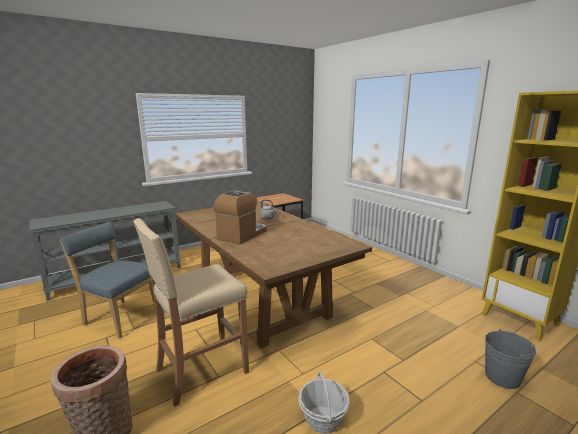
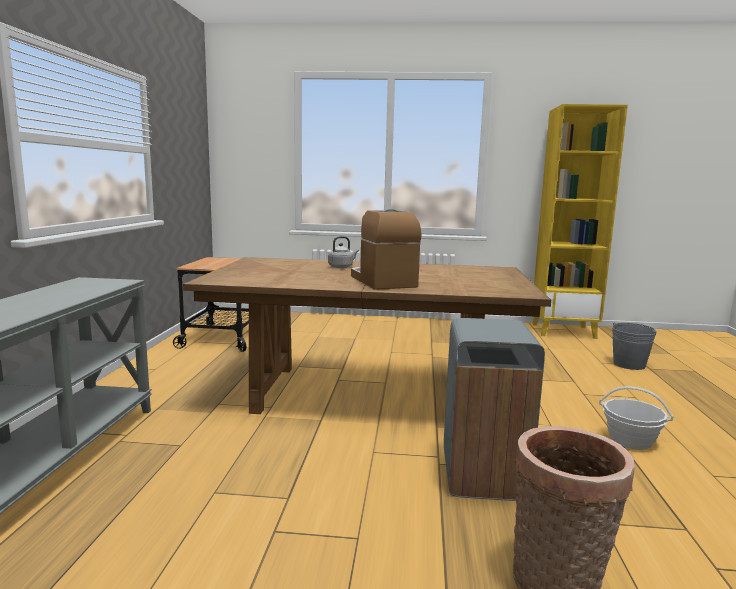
camera: 50 degrees left, 5 degrees down
(119, 317) = (223, 503): blue chair -> none
(201, 371) = (482, 476): beige stool -> grey trash can

